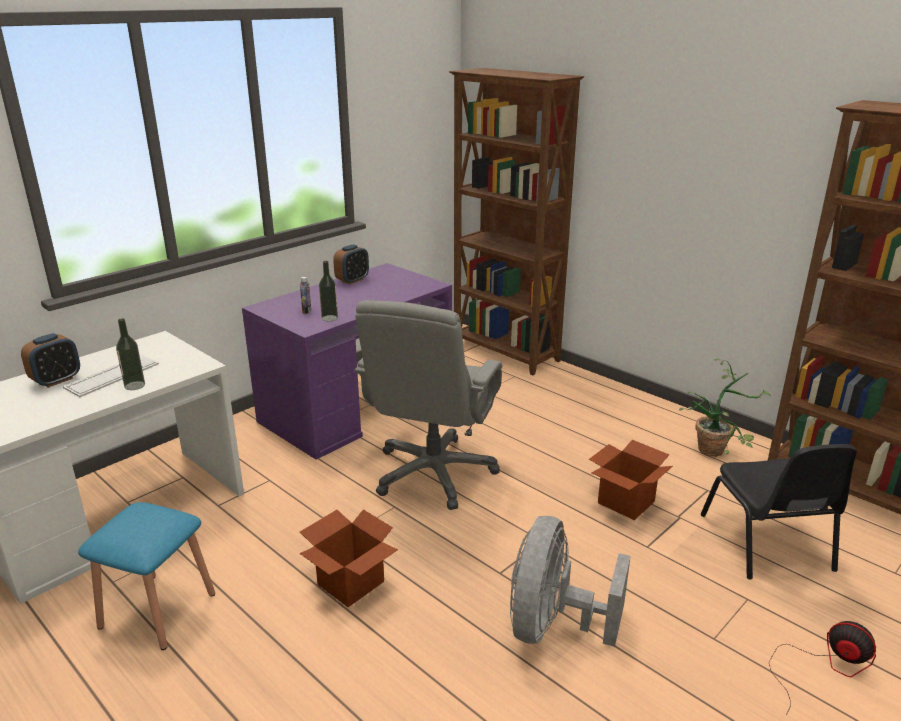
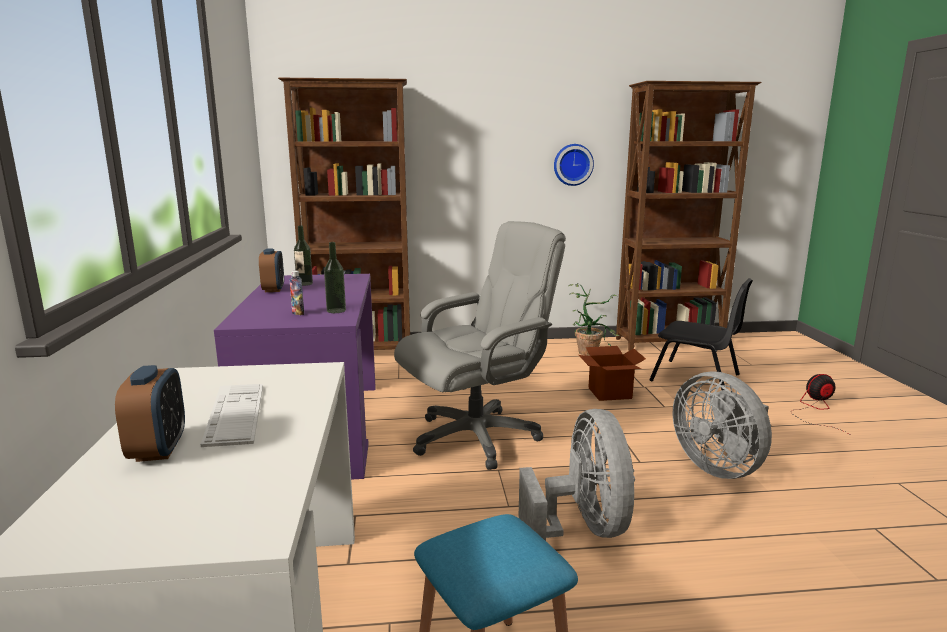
camera: 50 degrees left, 10 degrees down
(134, 385) = (295, 408): bottle -> bottle (304, 284)
(351, 583) = (582, 530): cardboard box -> grey fan
(433, 473) = (476, 437): grey office chair -> grey office chair turned 90 degrees counterclockwise
(766, 202) = (572, 164): none -> wall clock

